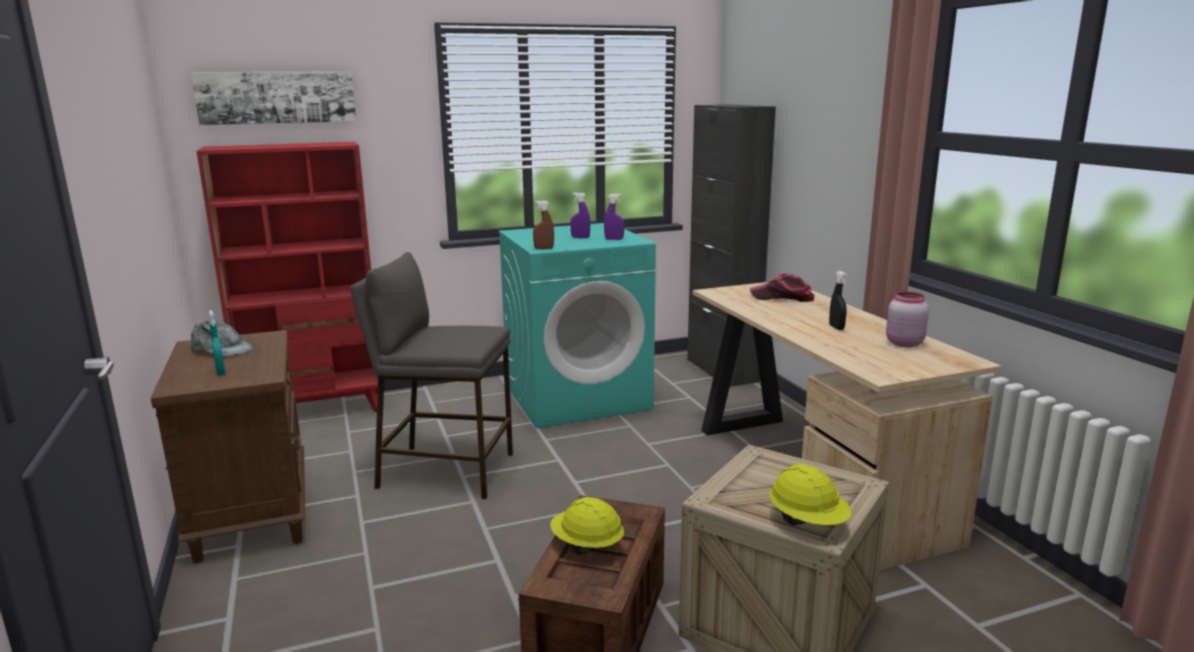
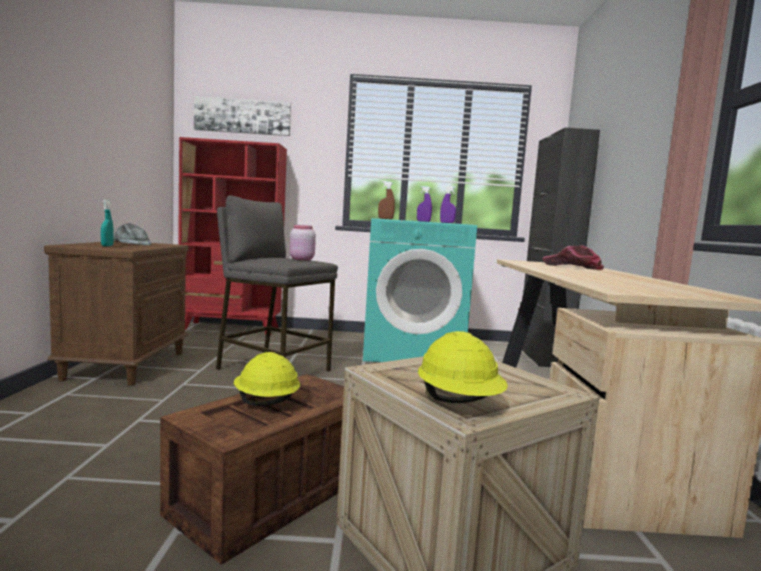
camera: 20 degrees right, 10 degrees down
(836, 327) = (605, 276): black spray bottle -> none
(903, 343) = (671, 286): pink jar -> pink jar (301, 259)

